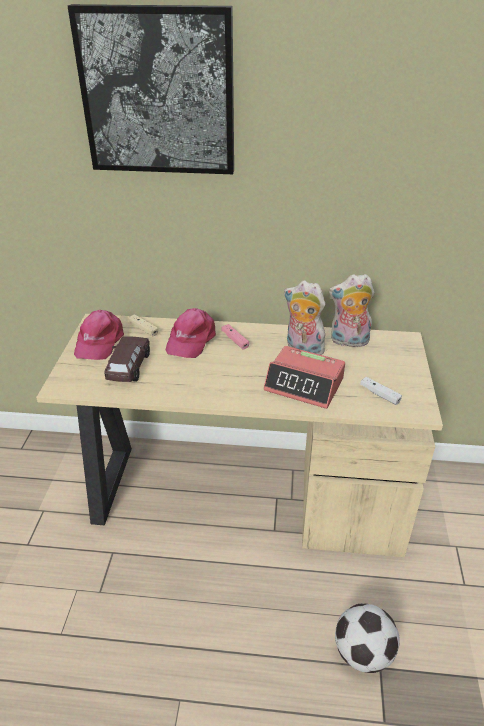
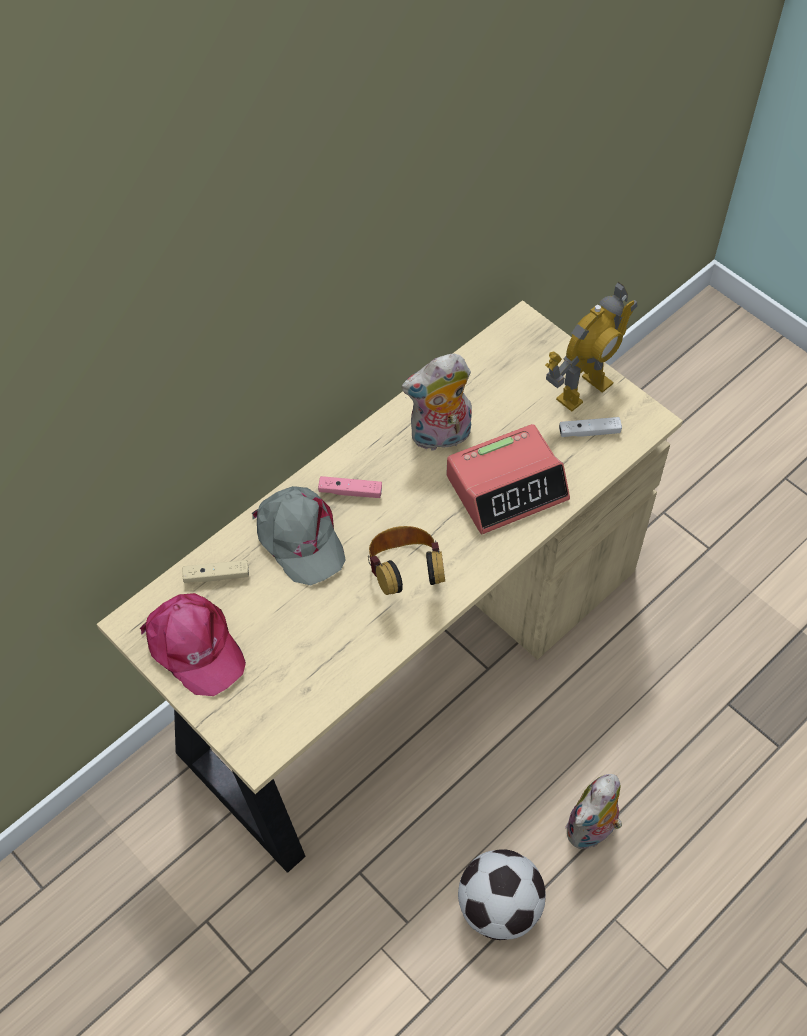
camera: 50 degrees left, 20 degrees up
(129, 367) = (293, 646): brown toy car -> none
(158, 93) = (166, 257): picture -> none
(191, 339) = (299, 538): pink cap -> grey cap
(210, 379) = (405, 573): none -> headphones
(348, 342) = (471, 381): plush toy -> plush toy (591, 830)
(363, 652) = (702, 705): football -> football (499, 907)
(401, 378) = (583, 390): none -> toy robot

